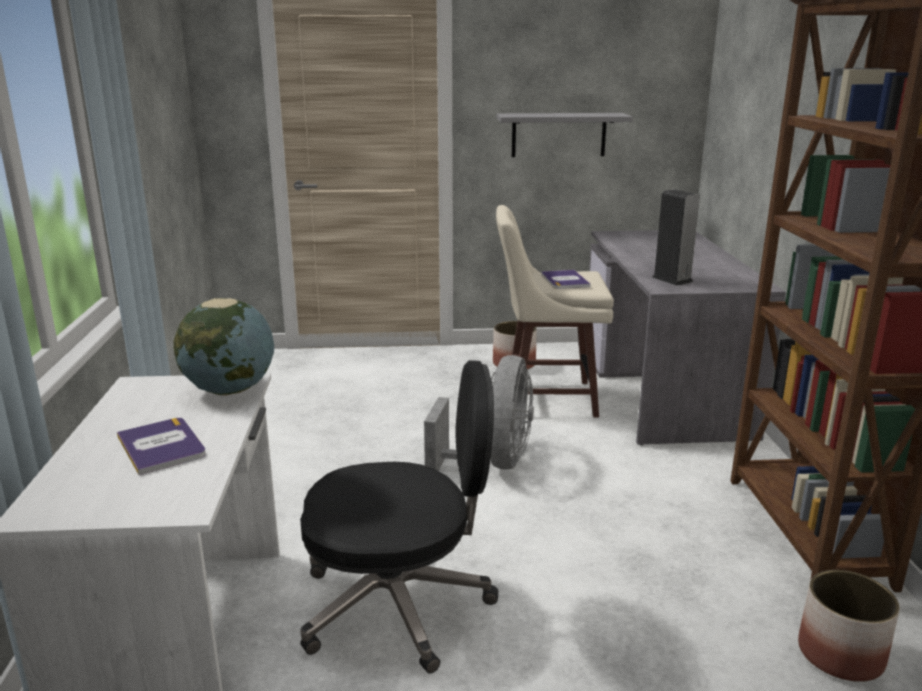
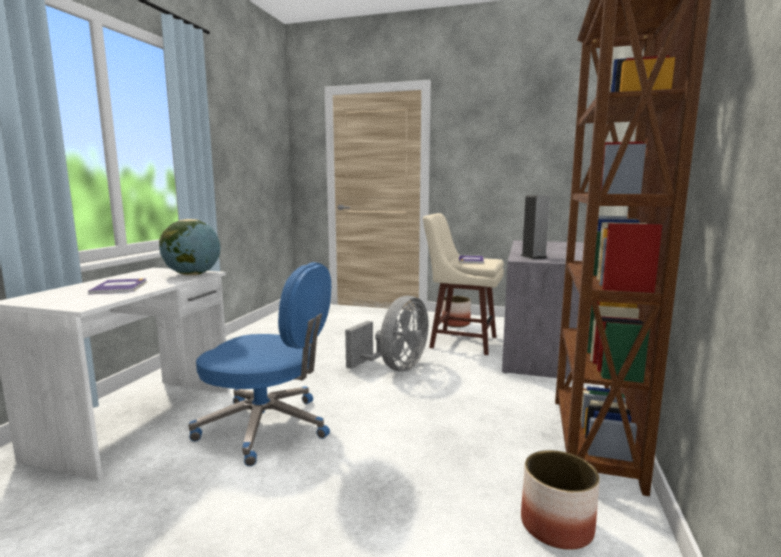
camera: 20 degrees right, 10 degrees down
(399, 604) = (267, 427): black office chair -> blue office chair
(558, 135) = (495, 179): grey shelf -> none

